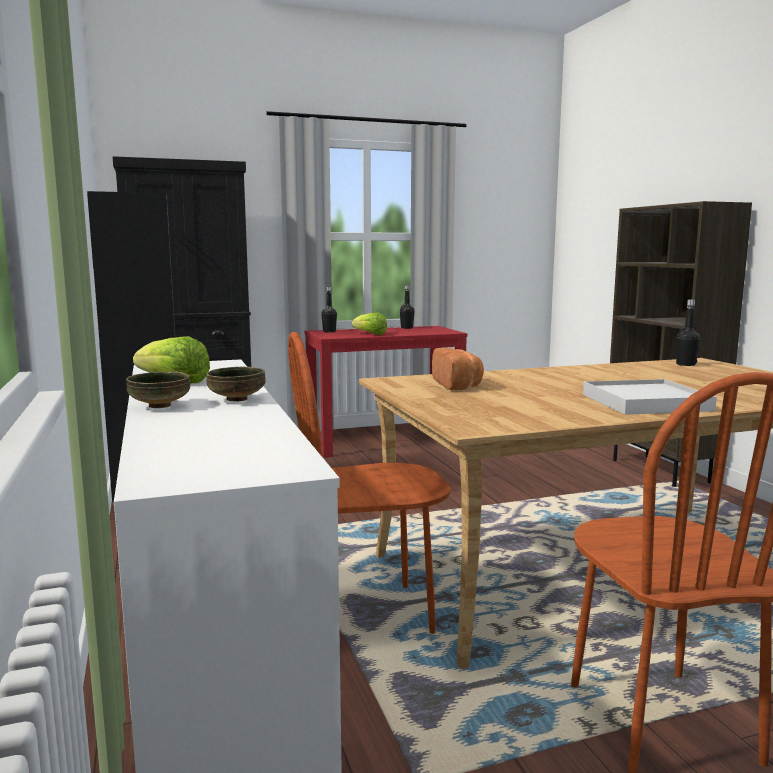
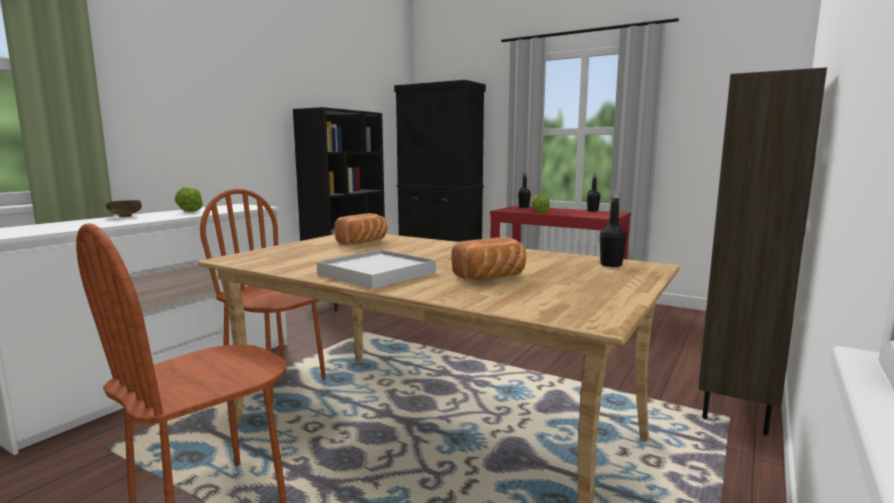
camera: 50 degrees right, 0 degrees up
(237, 399) = (150, 219): bowl -> none
(702, 386) = (492, 278): none -> bread

